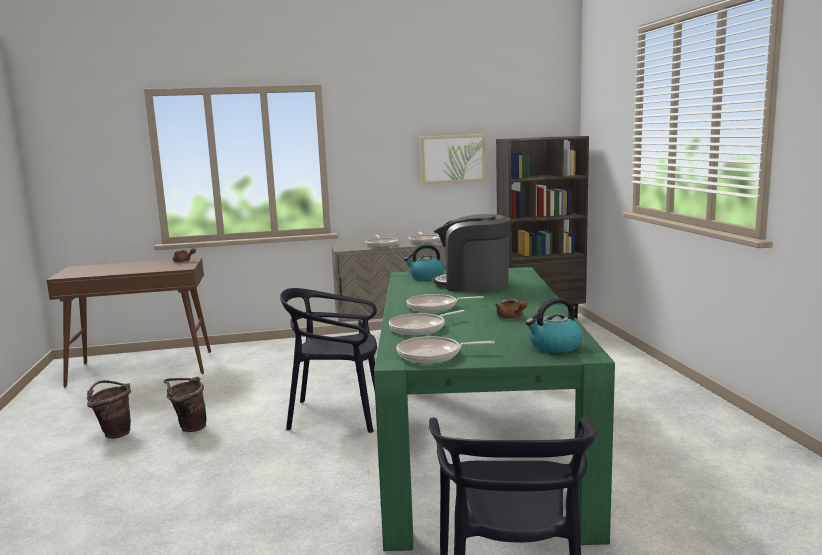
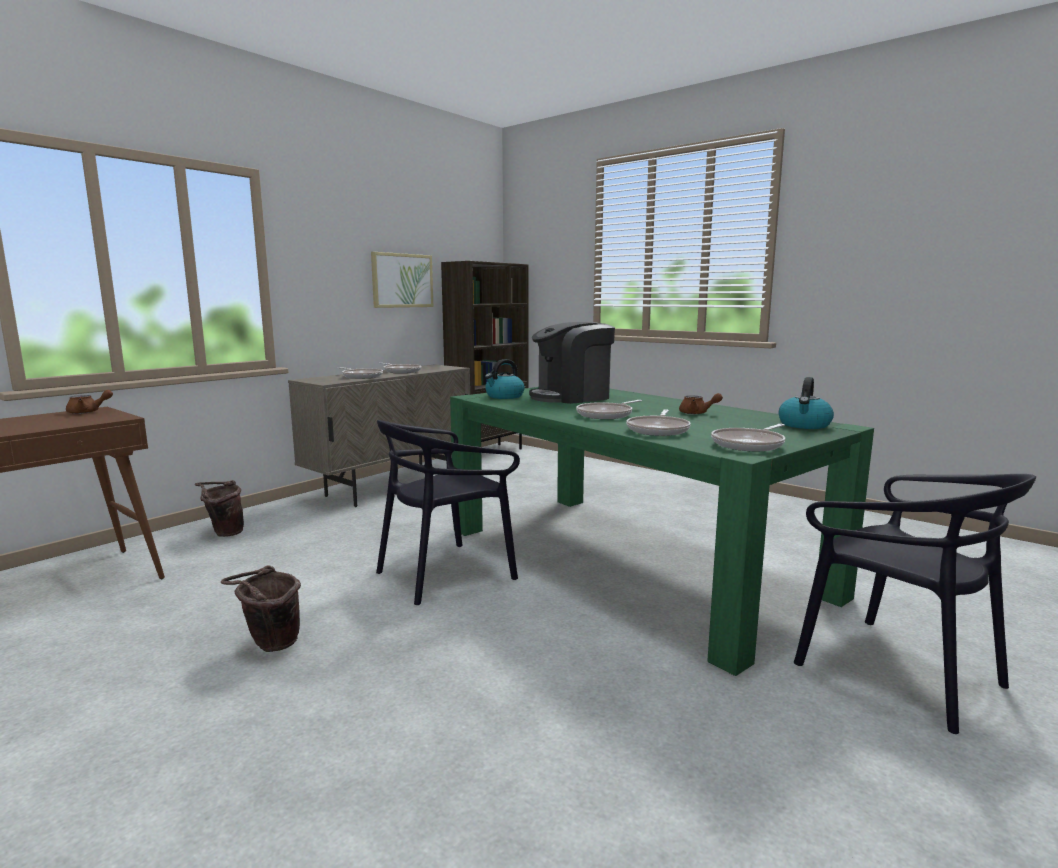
camera: 40 degrees left, 0 degrees up
(114, 433) = (144, 694): brown bucket -> brown bucket (224, 533)

